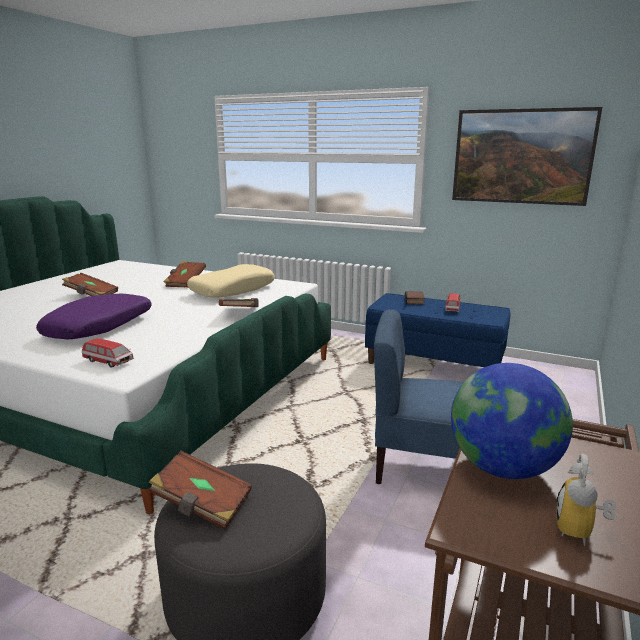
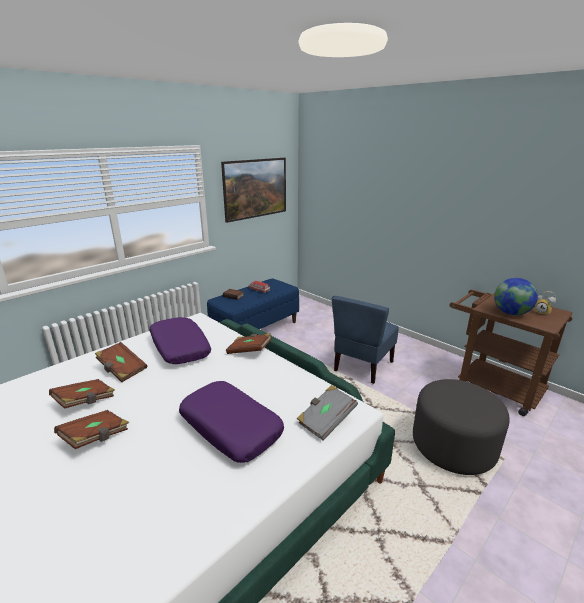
camera: 70 degrees left, 5 degrees up
(108, 361) = (326, 420): toy car -> grey book
(202, 504) = (465, 411): brown book -> brown book (85, 401)
(232, 290) = (179, 347): beige pillow -> purple pillow

